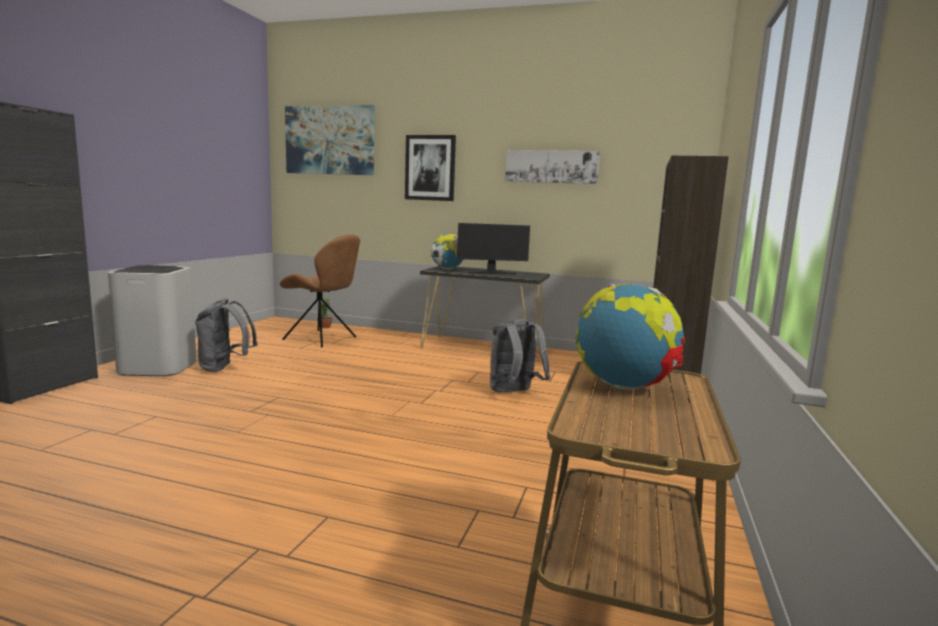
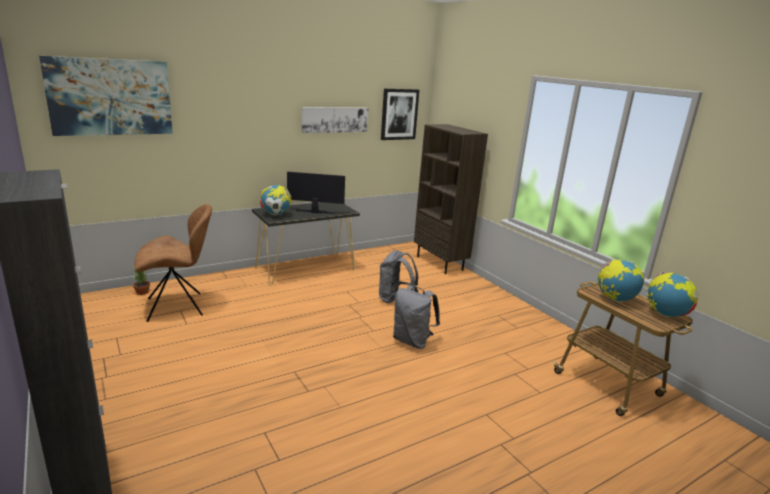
camera: 50 degrees left, 10 degrees up
(159, 367) = (125, 401): white trash can -> none
(225, 368) = (187, 371): grey backpack -> grey backpack (412, 341)
(430, 168) = (233, 123): picture -> picture (399, 114)
(491, 273) = (315, 212): monitor -> monitor turned 120 degrees counterclockwise
(677, 434) = (666, 314): none -> globe

